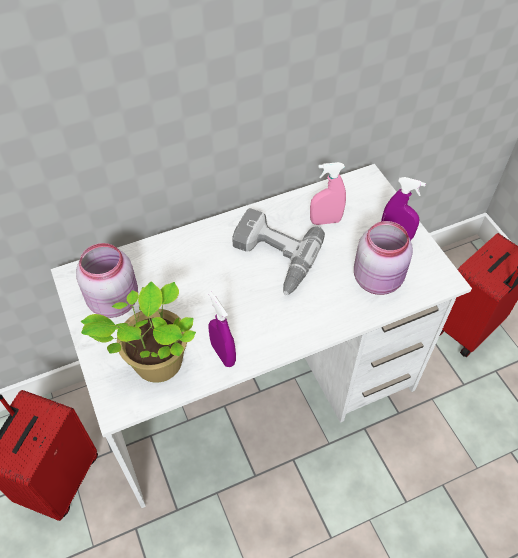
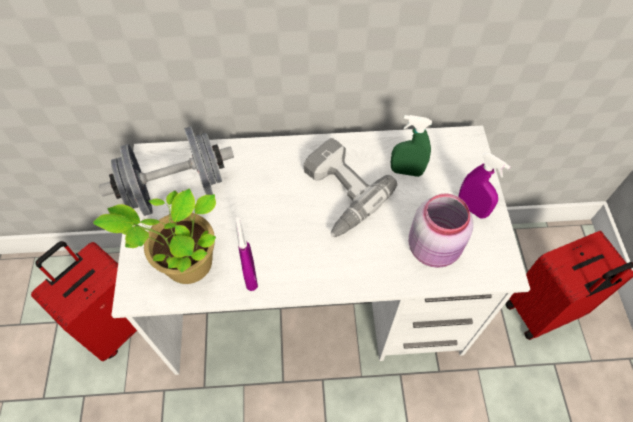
camera: 20 degrees right, 5 degrees up
(114, 300) = (176, 190): pink jar -> grey dumbbell
(325, 221) = (406, 171): pink spray bottle -> green spray bottle

